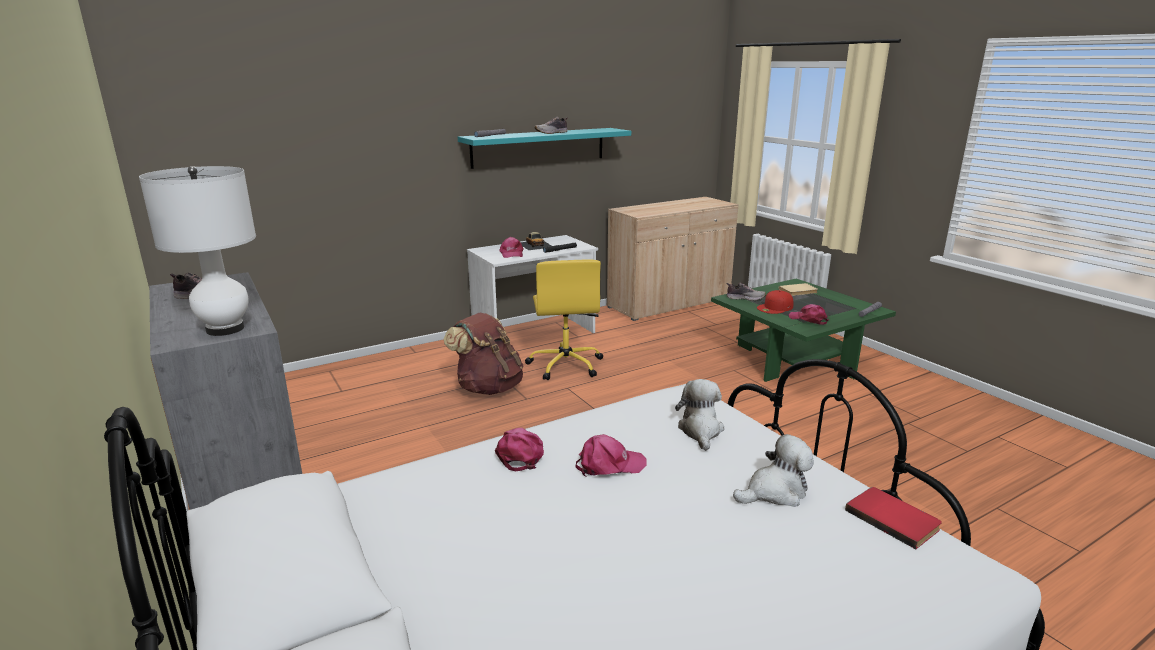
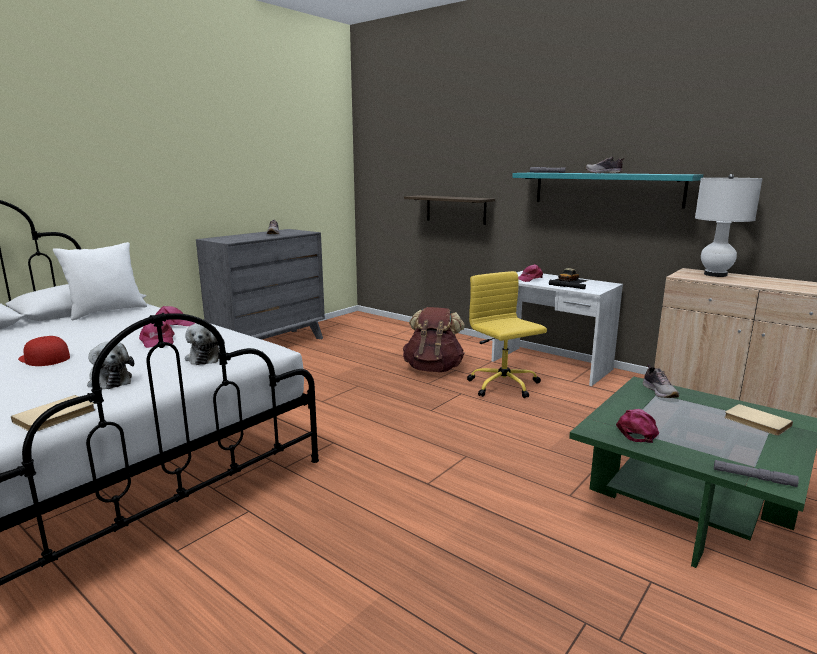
camera: 70 degrees right, 5 degrees down
(225, 329) = (228, 240): white table lamp -> white table lamp (715, 274)
(359, 193) = (455, 209): none -> shelf
(363, 527) = (107, 312): none -> white pillow
(566, 365) = (504, 386): yellow office chair -> yellow office chair turned 90 degrees clockwise
(700, 431) = (205, 357): plush toy -> plush toy turned 90 degrees clockwise
(775, 308) = (652, 410): red cap -> red cap (44, 358)
(893, 518) = (56, 416): red book -> beige book

